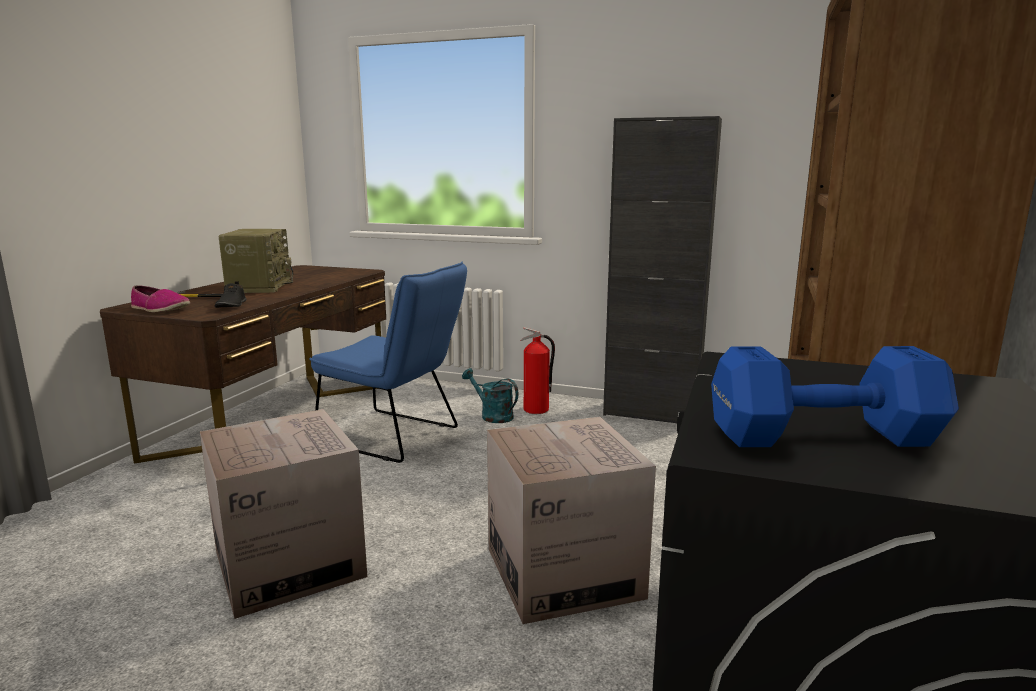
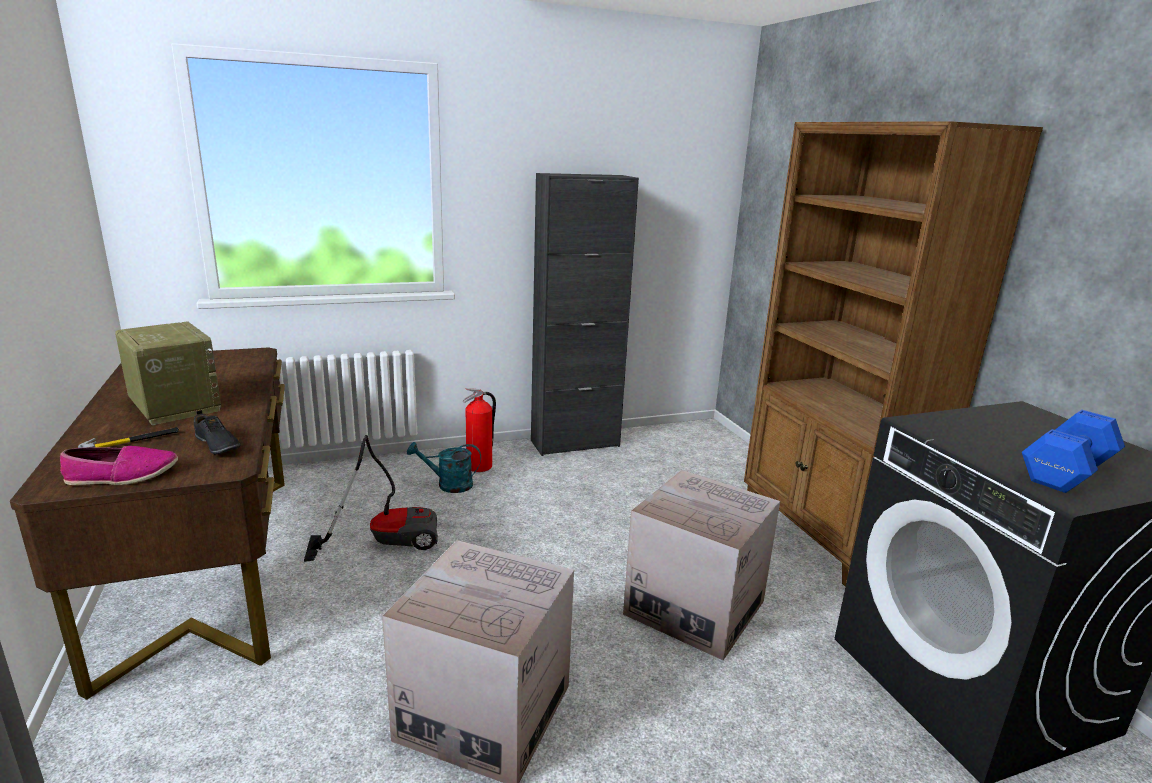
camera: 40 degrees left, 5 degrees up
(395, 437) = (386, 540): blue chair -> vacuum cleaner

